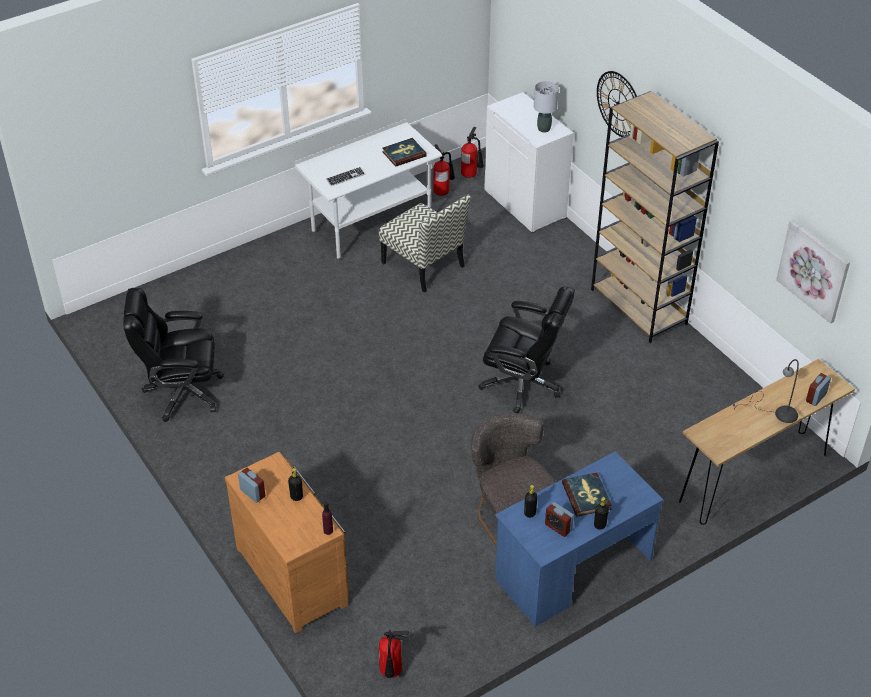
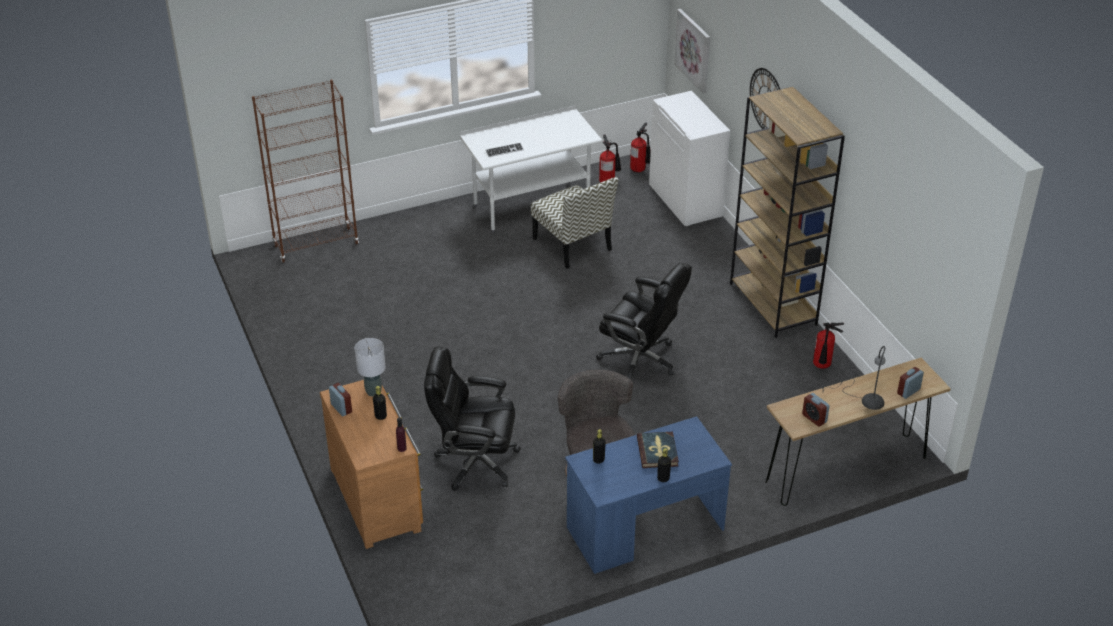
camera: 10 degrees right, 5 degrees down
(158, 296) = (316, 245): none -> brown bookcase
(182, 393) = (316, 330): black office chair -> black office chair (475, 462)
(391, 673) = (446, 596): fire extinguisher -> fire extinguisher (822, 367)
(404, 154) = (565, 136): book -> none
(544, 129) = (702, 124): grey table lamp -> grey table lamp (374, 392)
(558, 527) = (622, 475): alarm clock -> alarm clock (814, 418)
(814, 270) = (920, 266): picture -> picture (694, 50)

